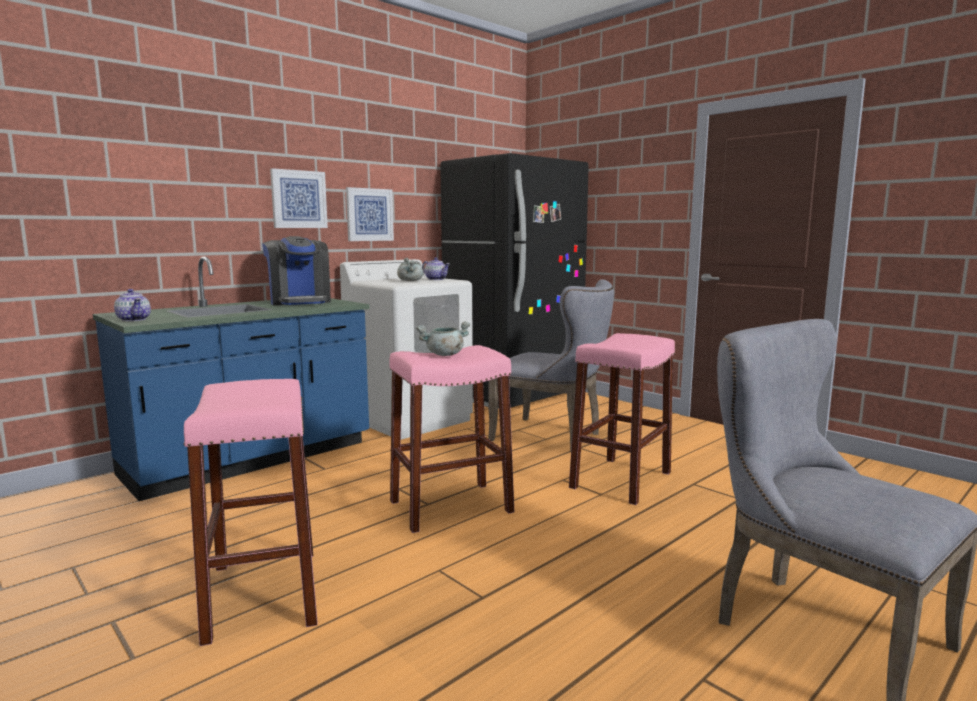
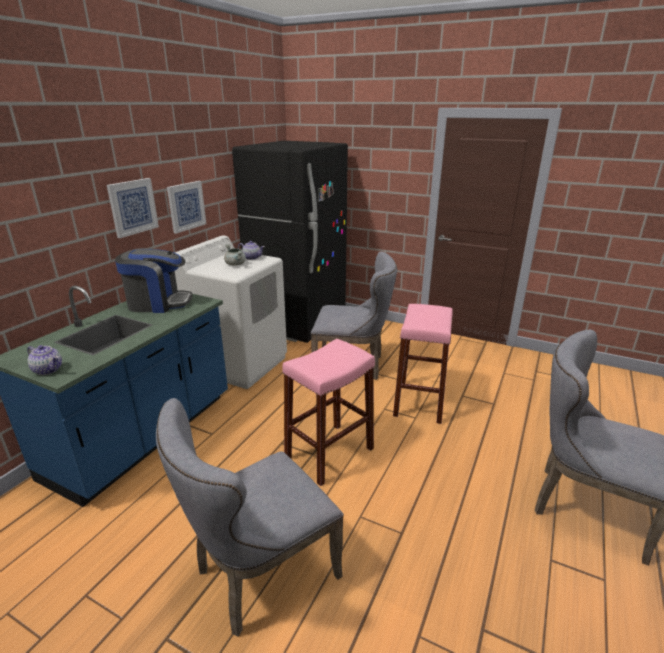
camera: 20 degrees left, 15 degrees up
(263, 593) = (259, 575): pink stool -> grey chair
(299, 302) = (158, 303): coffee machine -> coffee machine turned 45 degrees counterclockwise
(444, 355) = (327, 360): grey cooking pot -> none

